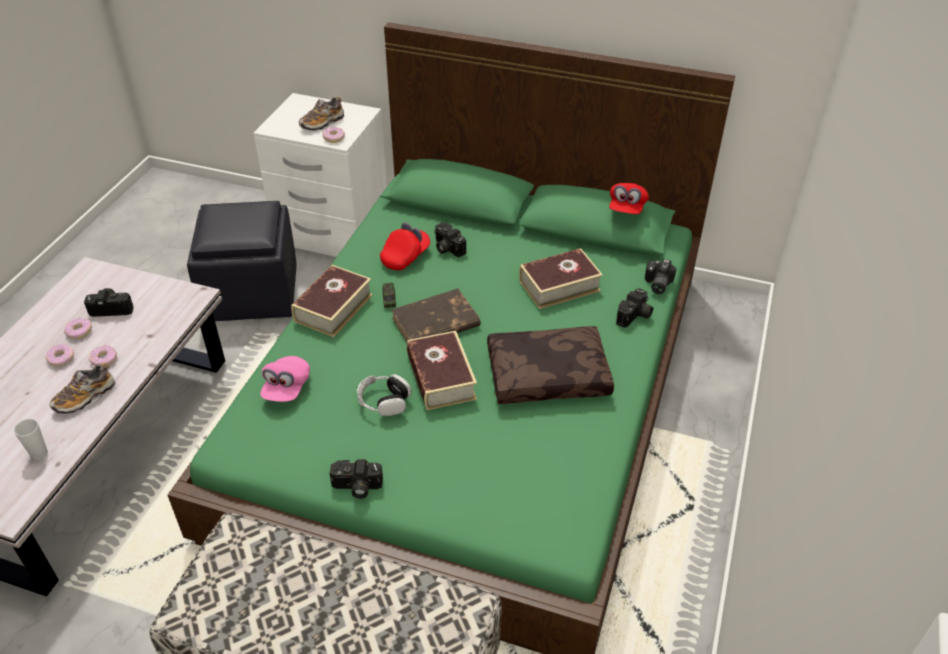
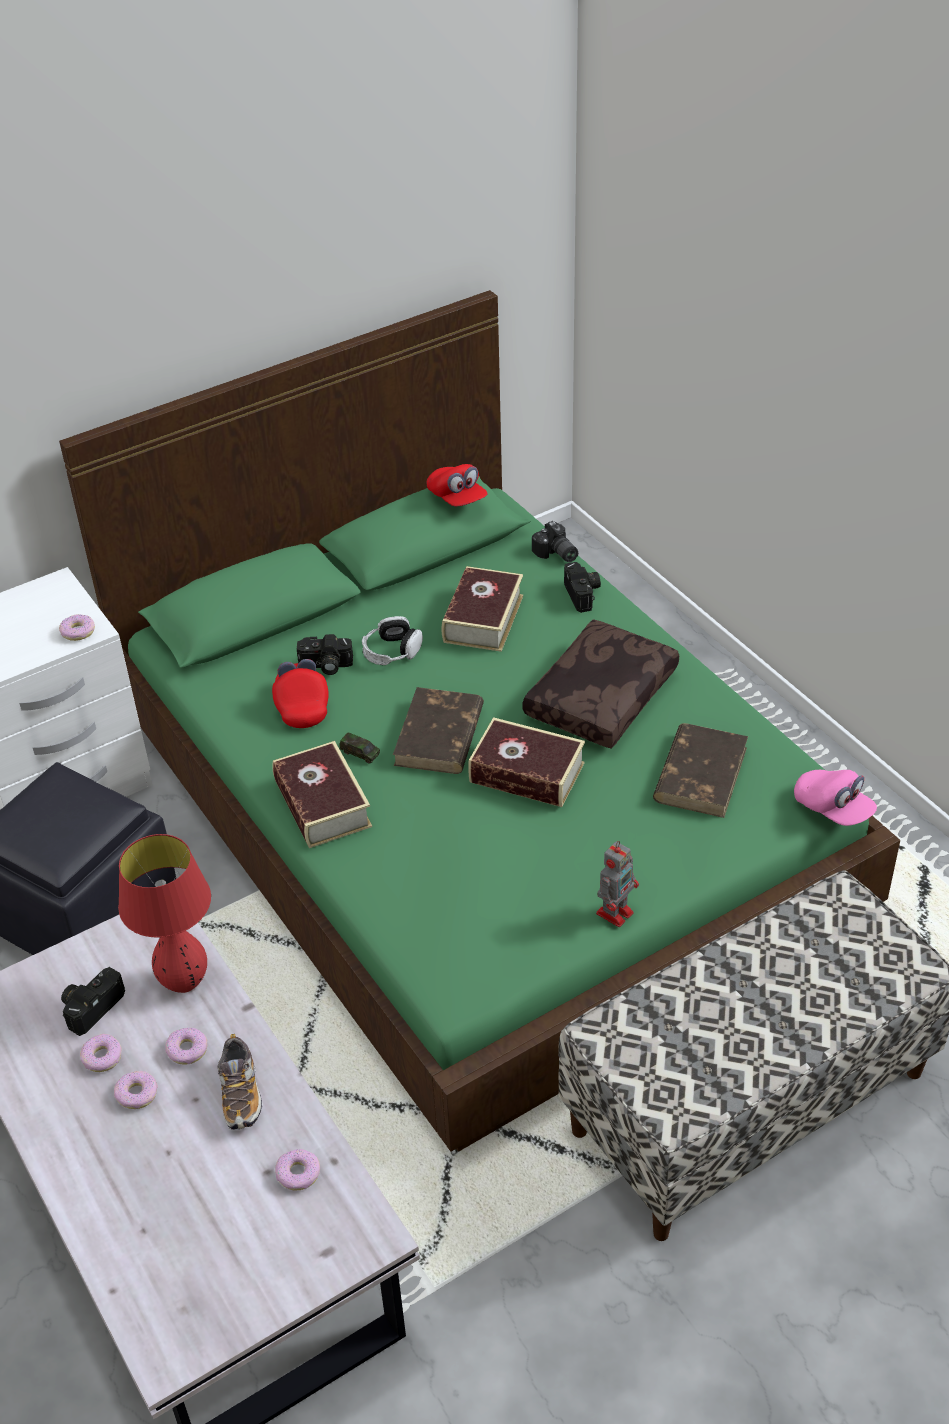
camera: 50 degrees left, 0 degrees up
(39, 454) = (298, 1174): cup -> donut
(152, 331) = (184, 983): none -> red table lamp
(286, 388) = (415, 902): pink cap -> pink cap (833, 809)
(322, 123) = (32, 627): shoe -> none
(356, 487) = (616, 912): camera -> toy robot
(384, 401) = (518, 832): headphones -> headphones (392, 651)
(526, 463) = (700, 773): none -> brown book

